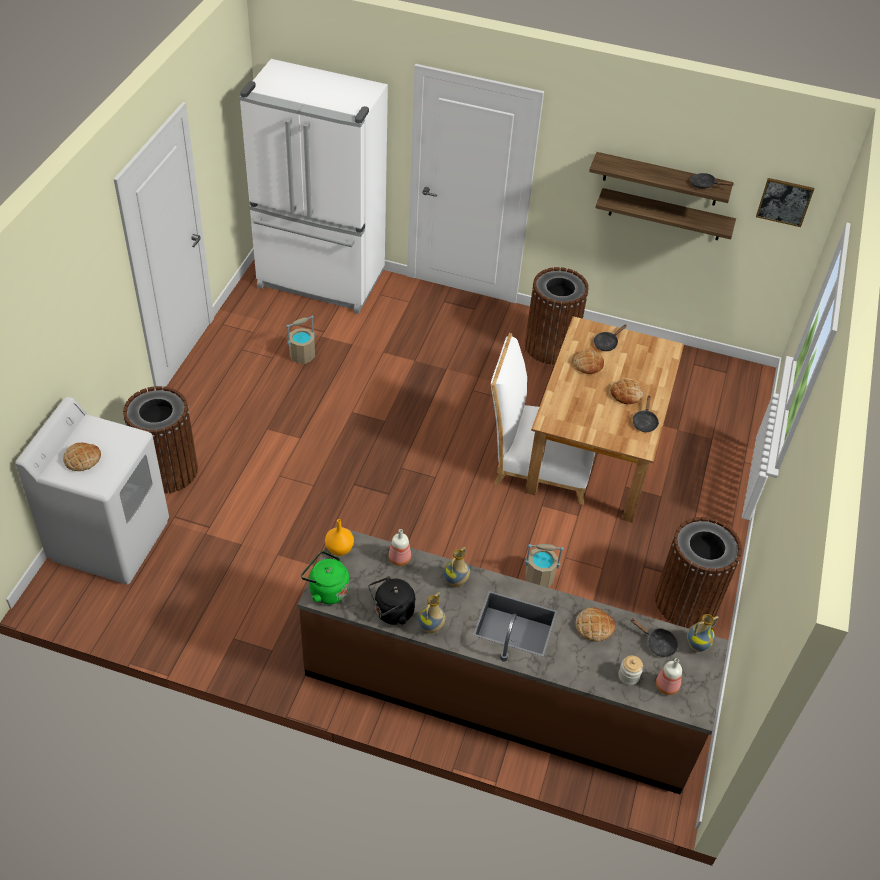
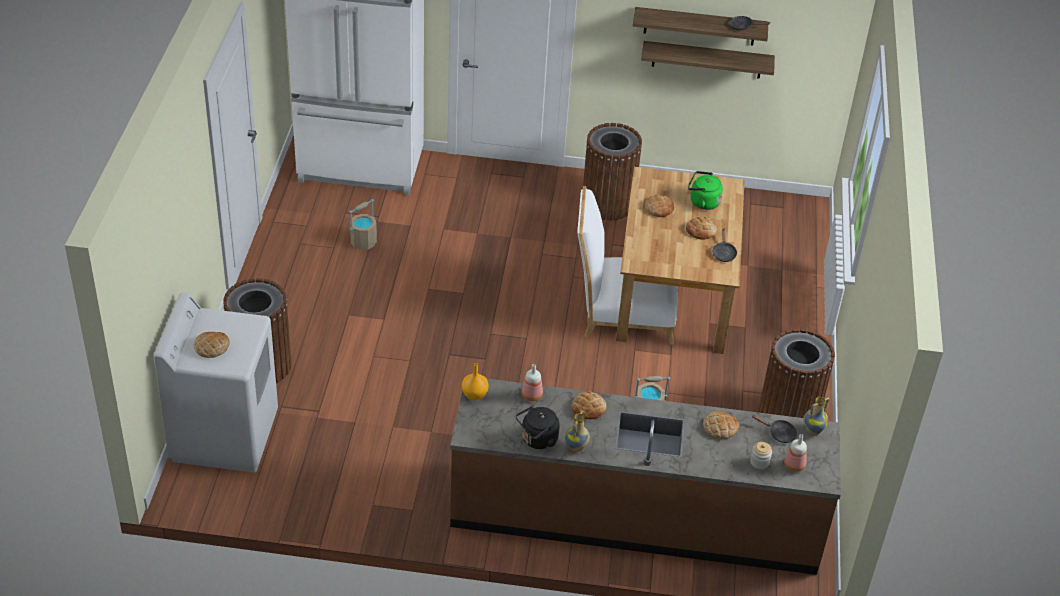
camera: 10 degrees left, 5 degrees down
(326, 590) = (473, 430): green kettle -> green kettle (702, 202)
(456, 582) = (588, 408): vase -> bread
(607, 343) = (672, 187): black frying pan -> none
(784, 201) = (818, 34): picture -> none

